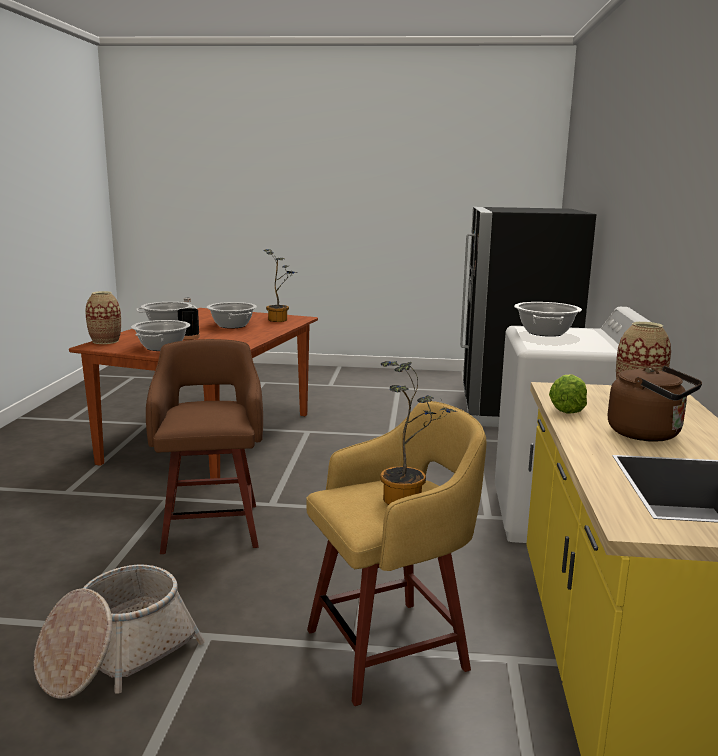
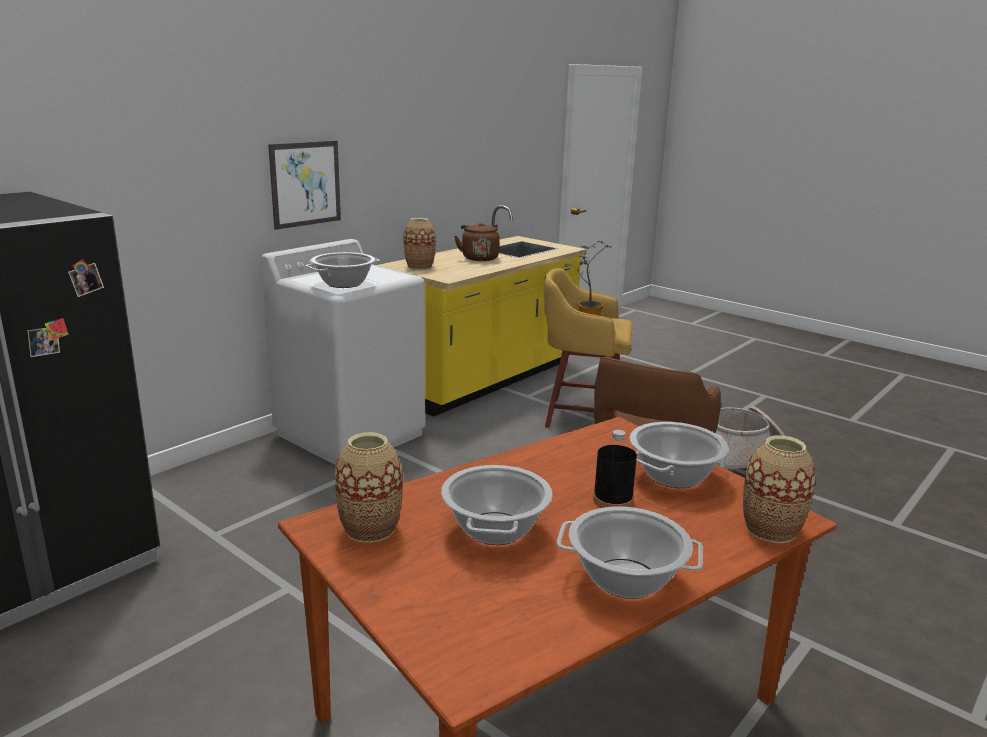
camera: 145 degrees left, 5 degrees up
(280, 319) = (370, 529): potted plant -> vase
(569, 407) = (475, 270): lettuce -> none
(668, 248) = (305, 184): none -> picture

